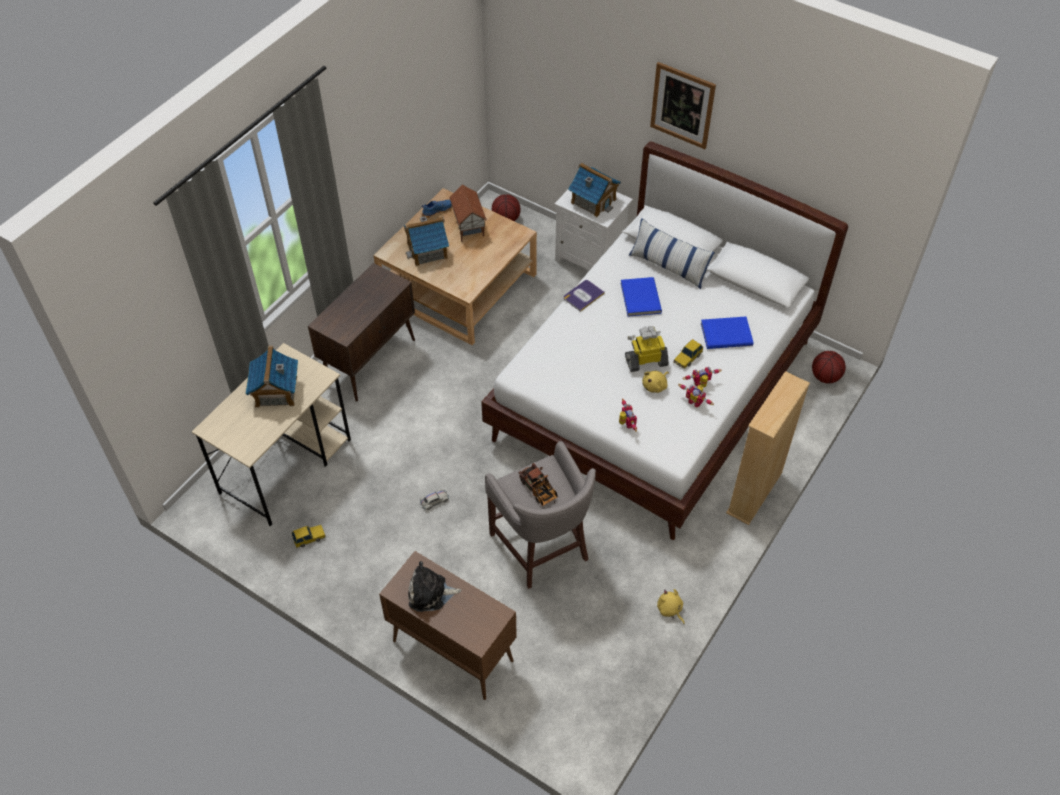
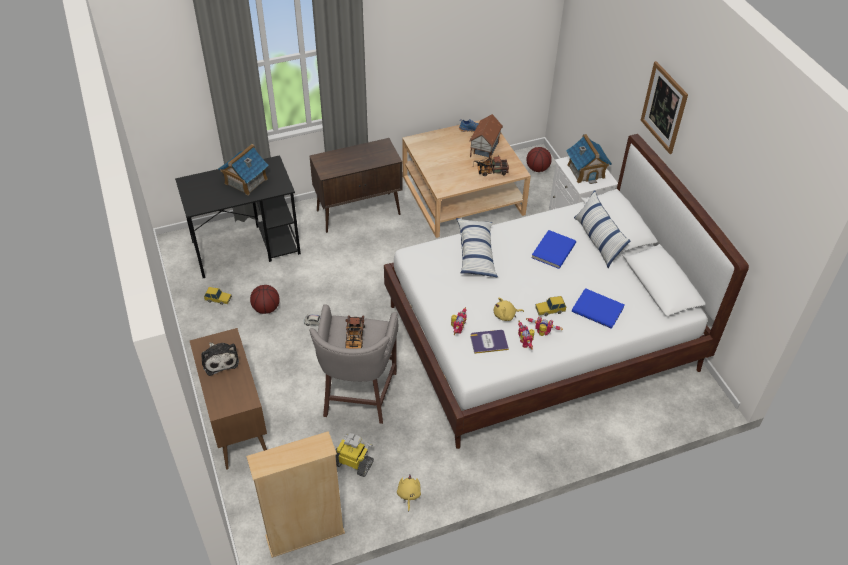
camera: 35 degrees right, 5 degrees down
(286, 465) = (247, 247): beige desk -> black desk
(427, 250) = (441, 151): toy house -> none
(430, 593) = (219, 360): plush toy -> plush toy turned 150 degrees counterclockwise
(494, 247) = (490, 171): none -> toy truck
(575, 340) = (476, 253): none -> pillow
(583, 296) = (511, 227): book -> book (489, 342)
(646, 361) = (515, 295): toy robot -> toy robot (353, 463)
(754, 493) = (552, 454): beige bookcase -> beige bookcase (305, 535)
(825, 377) = (692, 404): basketball -> basketball (266, 308)

